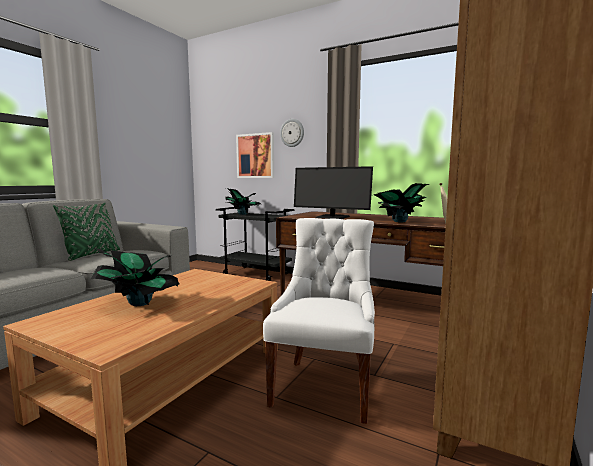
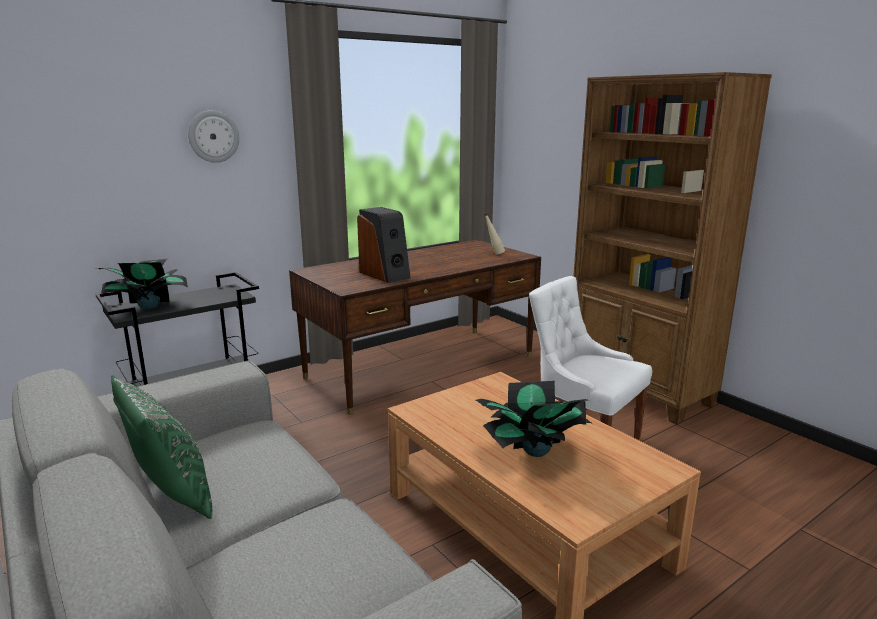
camera: 65 degrees left, 10 degrees up
(255, 156) = (130, 182): picture -> none
(332, 217) = (385, 275): monitor -> speaker
(399, 221) = (463, 262): potted plant -> none

